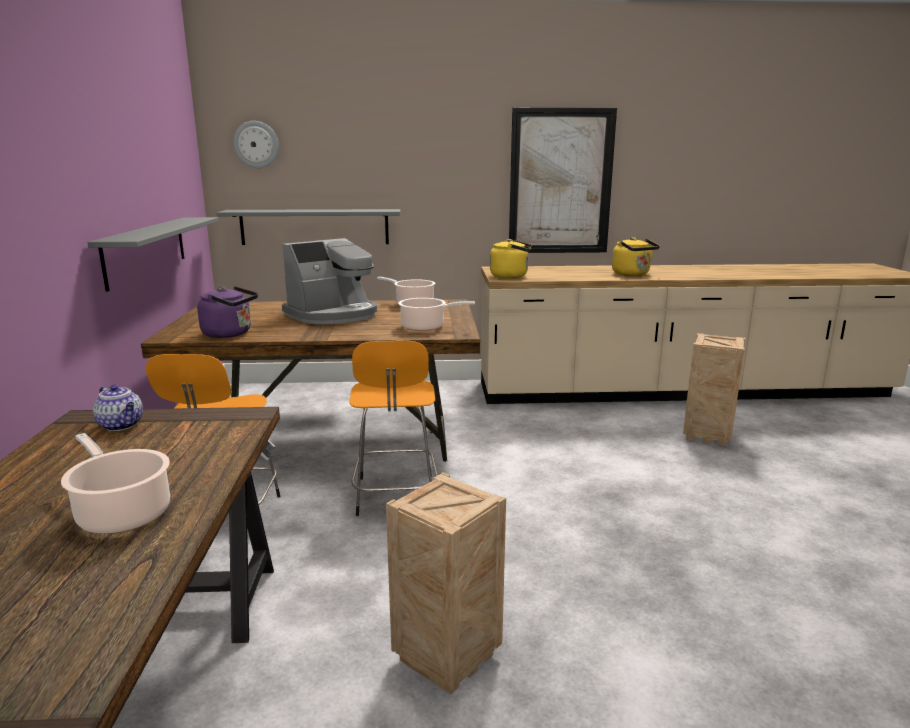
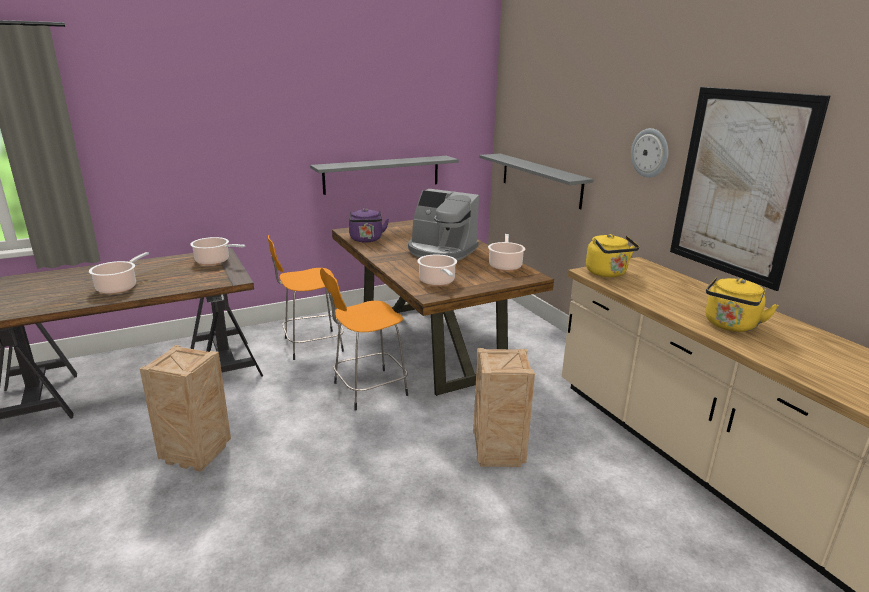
camera: 65 degrees right, 5 degrees up
(122, 425) = (214, 261): teapot -> cooking pot
(256, 144) = (520, 105): wall clock -> wall clock (650, 153)
(708, 435) = (654, 557): crate -> crate (499, 454)

